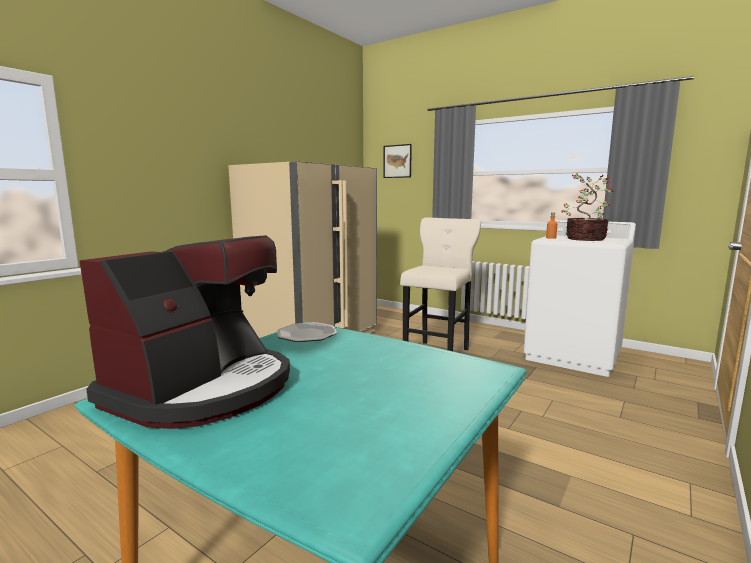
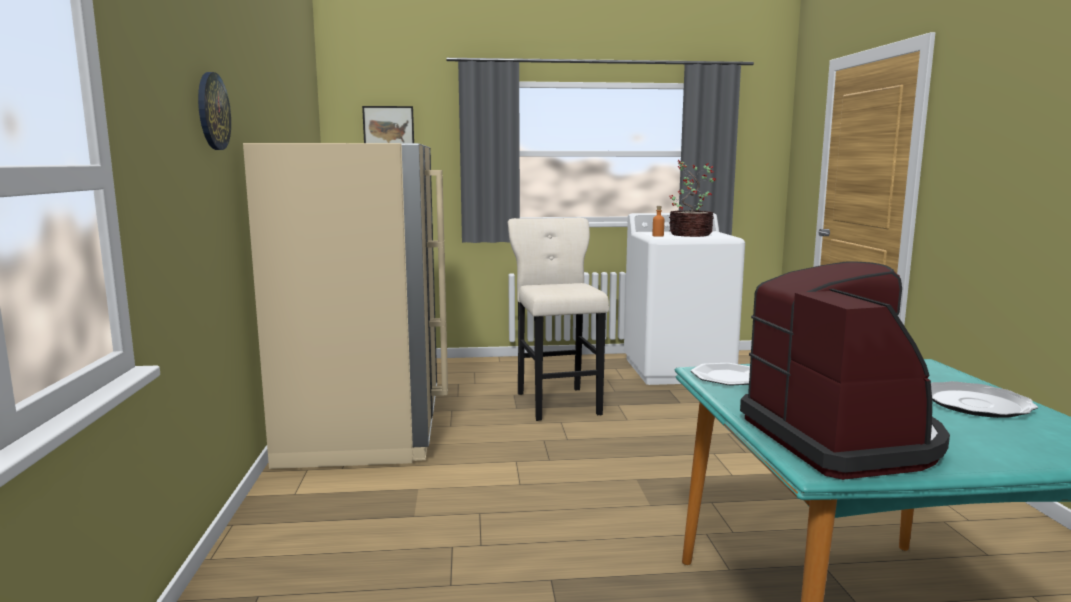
camera: 40 degrees left, 0 degrees up
(194, 147) = (212, 111): none -> wall clock
(398, 410) = (976, 404): none -> plate

